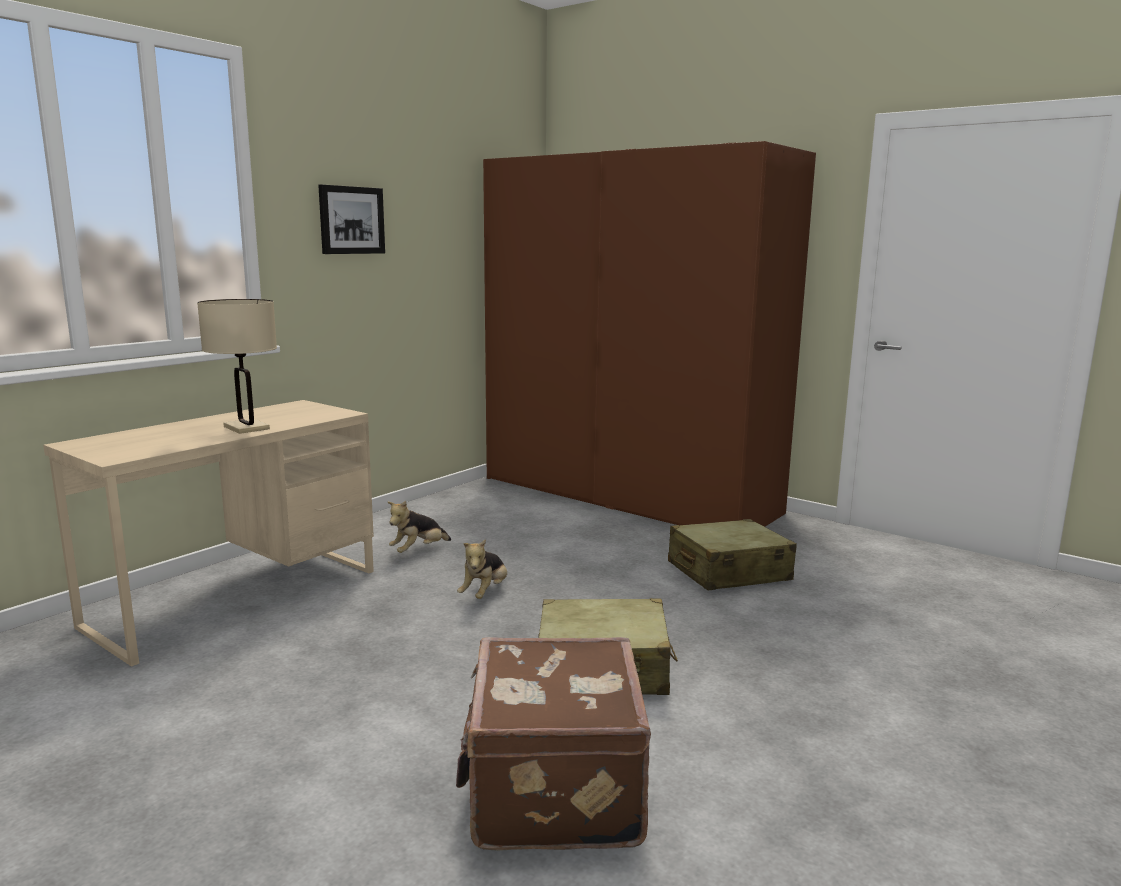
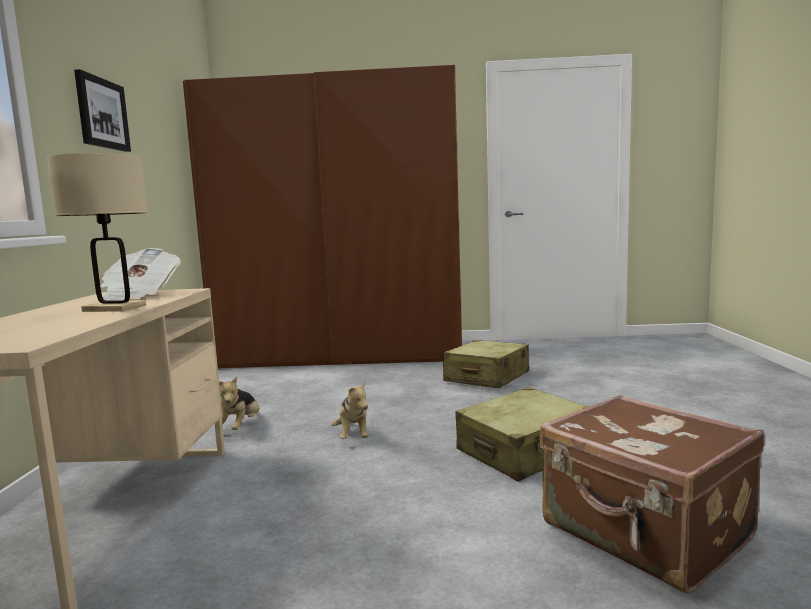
camera: 35 degrees left, 5 degrees down
(301, 413) = (140, 295): none -> newspaper

